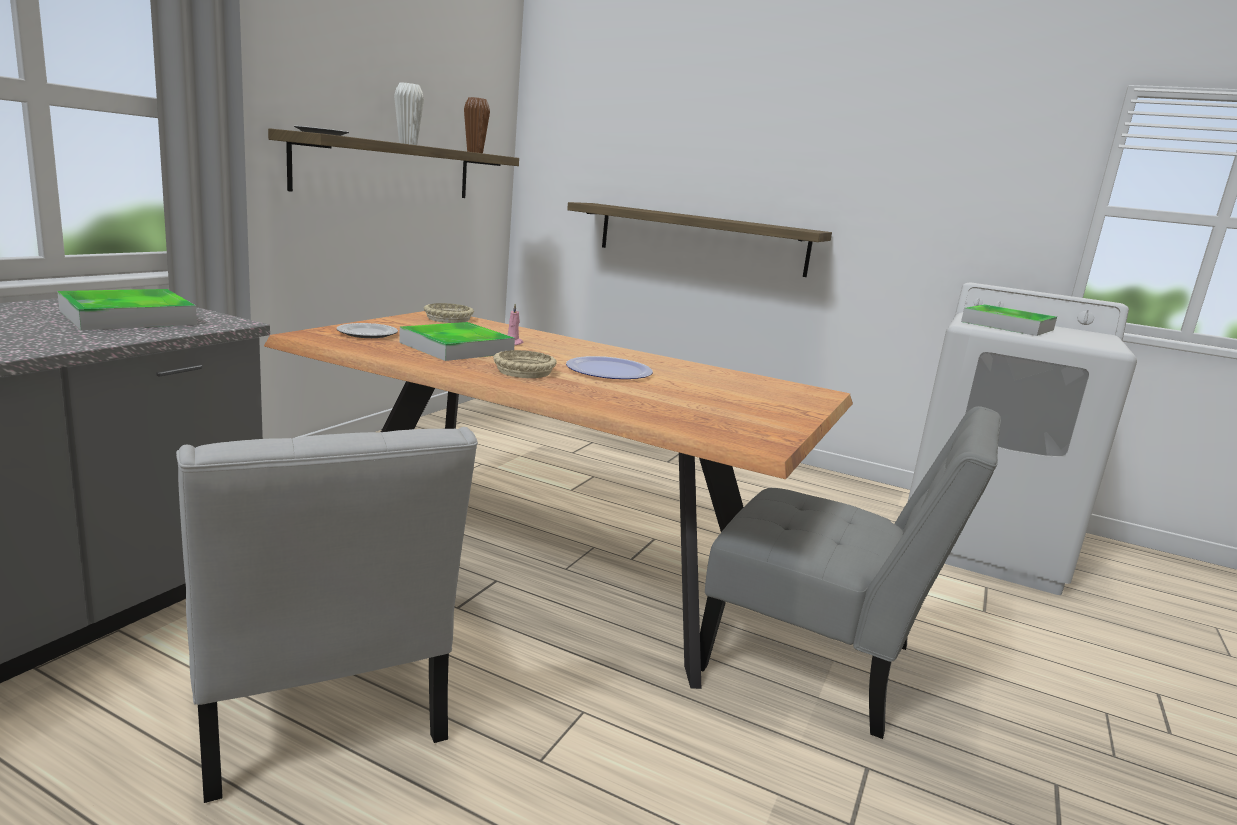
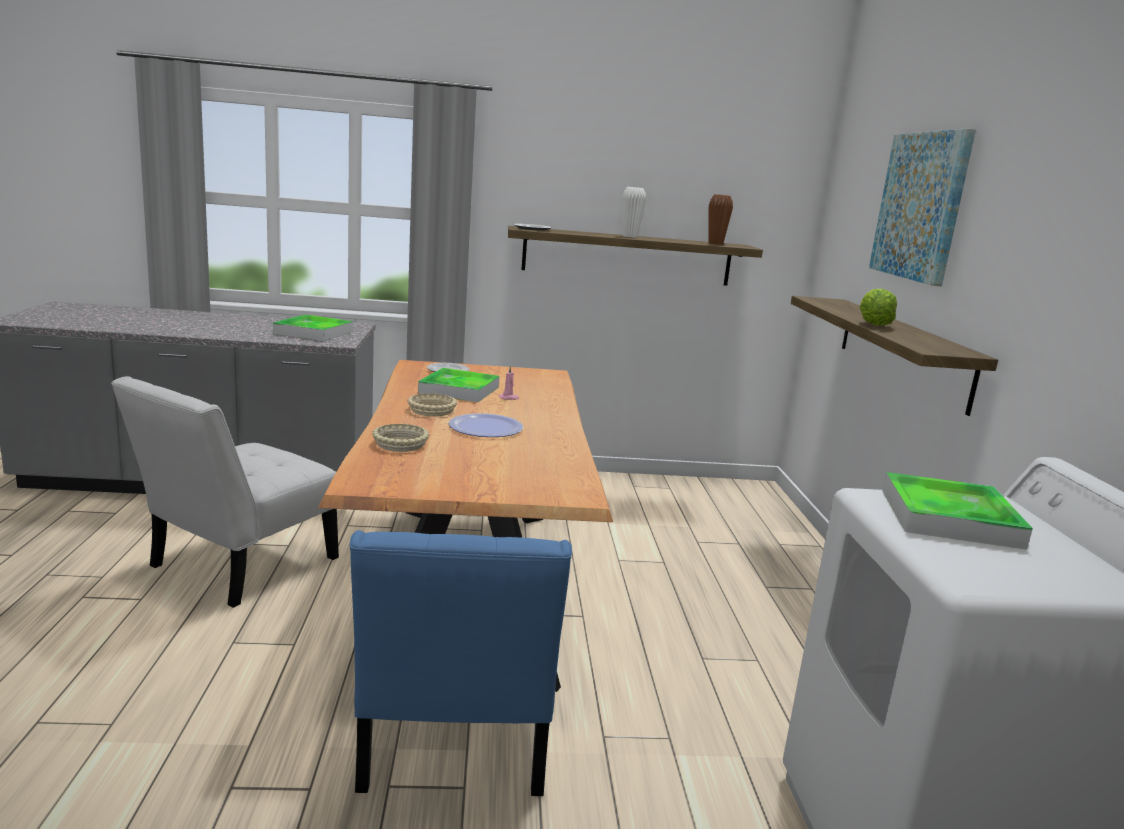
camera: 60 degrees right, 0 degrees up
(449, 319) = (542, 377): beige bowl -> beige bowl (400, 444)
(700, 117) = (921, 206): none -> picture
(711, 218) = (873, 325): none -> lettuce
(819, 663) = (453, 742): grey chair -> blue chair

